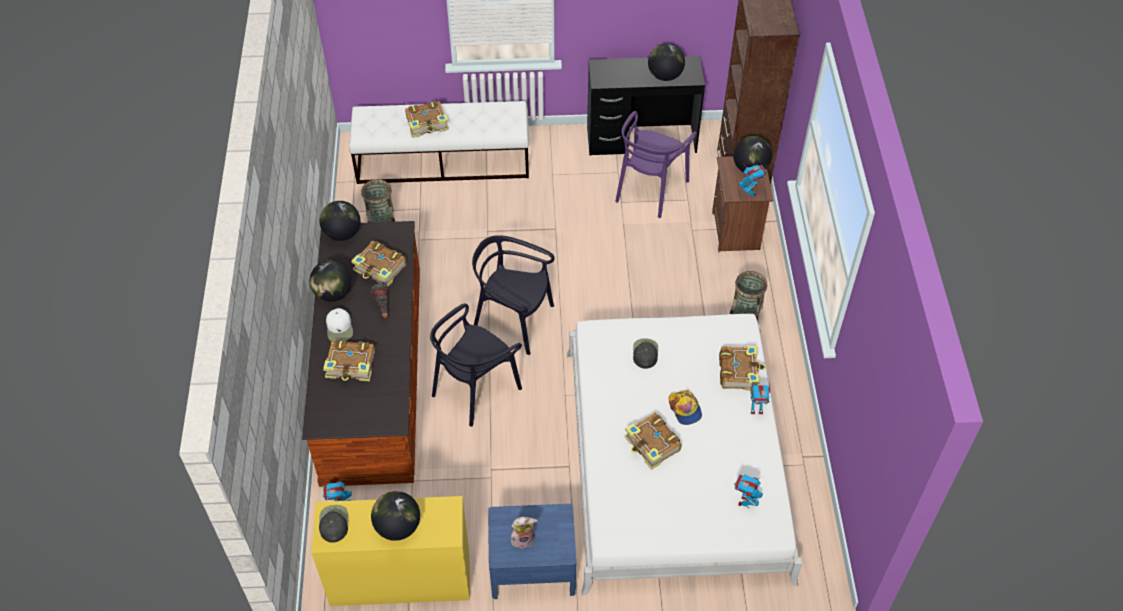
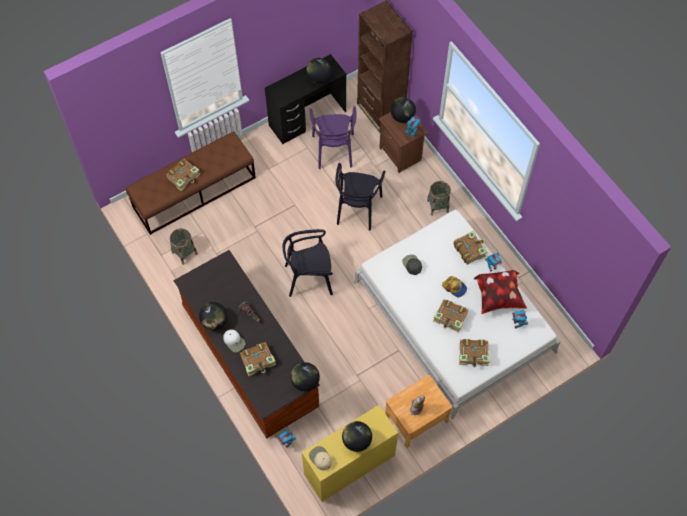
camera: 30 degrees left, 10 degrees up
(333, 523) = (320, 458): black cap -> beige cap
(342, 234) = (191, 280): globe -> globe (305, 382)
(380, 269) = (231, 291): book -> book (473, 355)
(443, 161) = (194, 192): white bench -> brown bench
(475, 389) = (315, 332): black chair -> black chair (357, 209)
(532, 567) = (416, 418): blue nightstand -> brown nightstand
(740, 453) = (498, 298): none -> pillow

